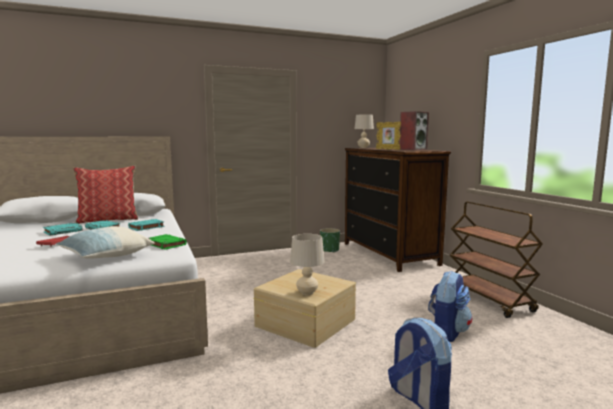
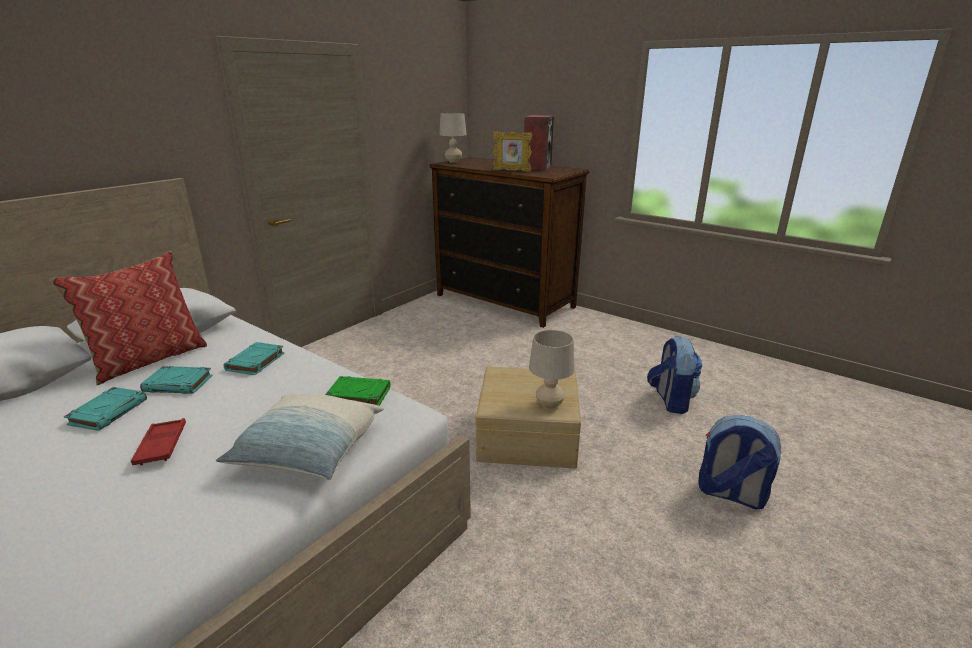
camera: 30 degrees left, 15 degrees up
(330, 250) = (431, 310): green planter -> none
(489, 300) = (662, 345): brown cart -> none

